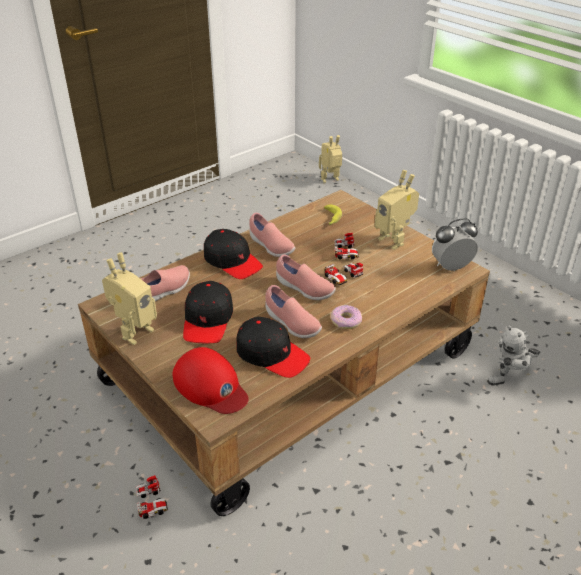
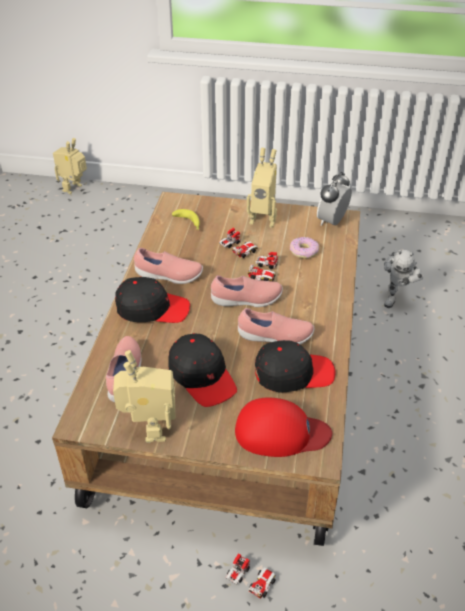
camera: 40 degrees left, 5 degrees up
(345, 321) = (312, 310): donut -> donut (304, 251)

